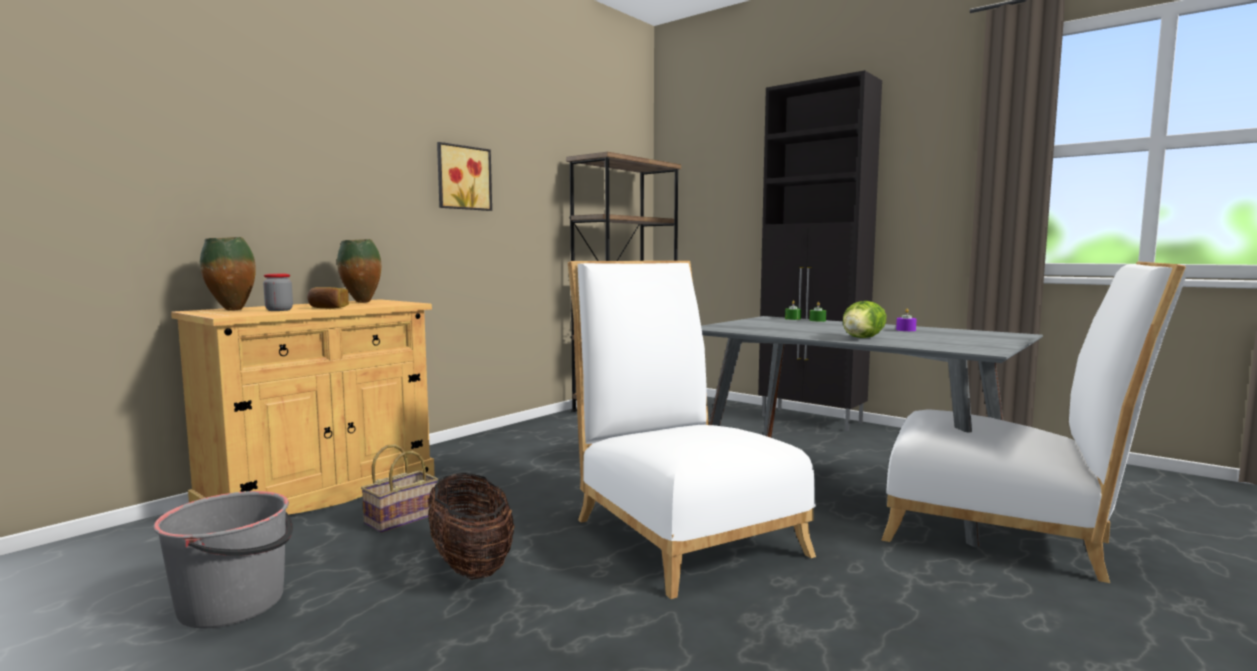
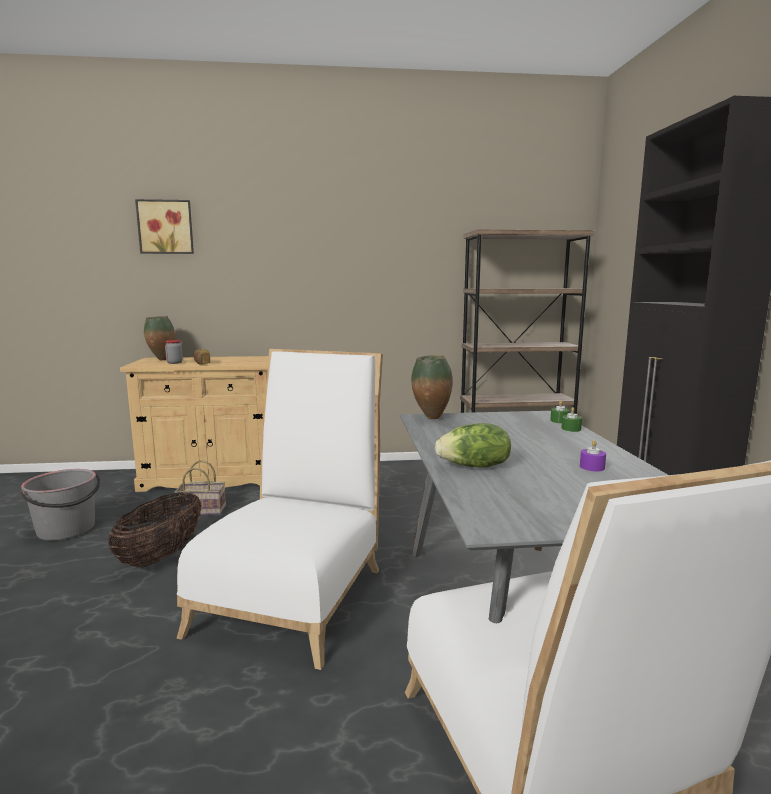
camera: 45 degrees right, 5 degrees up
(361, 302) = (245, 359): vase -> vase (431, 418)
(462, 178) = (352, 263): picture -> picture (166, 227)

